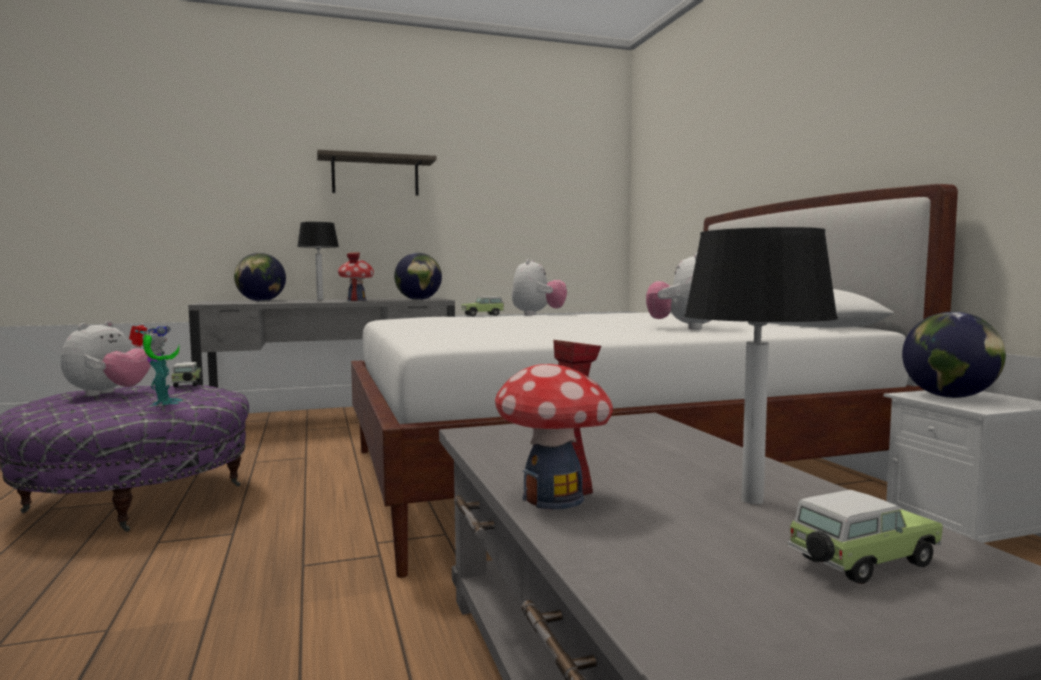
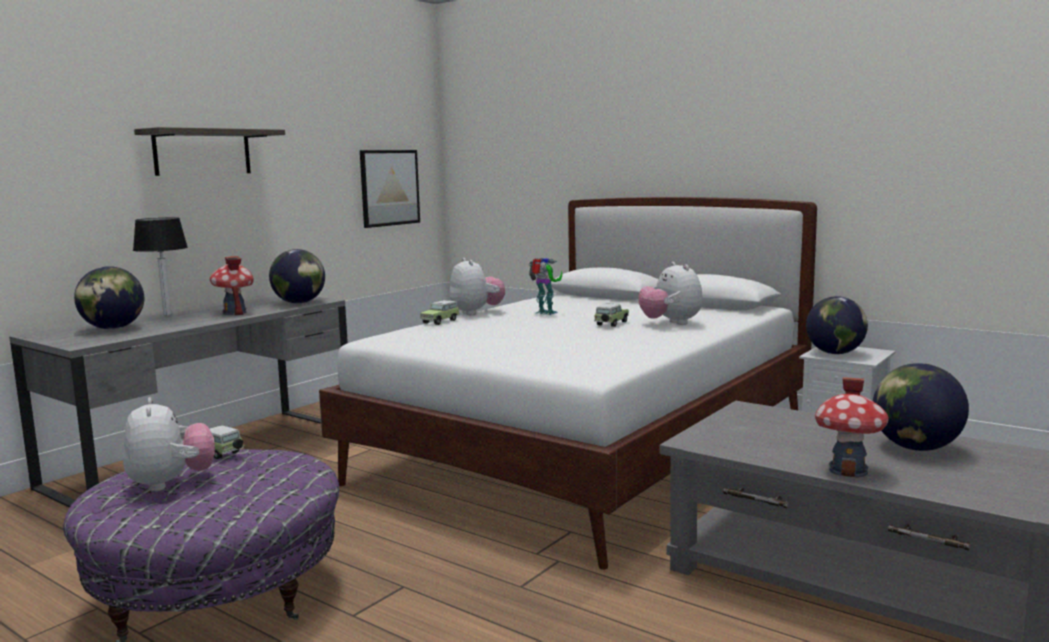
camera: 35 degrees left, 5 degrees up
(161, 403) = (284, 478): toy robot -> toy robot (546, 313)
(565, 217) = (389, 187): none -> picture
(750, 500) = (915, 448): table lamp -> globe
(860, 564) = (1006, 465): toy car -> toy car (611, 324)

